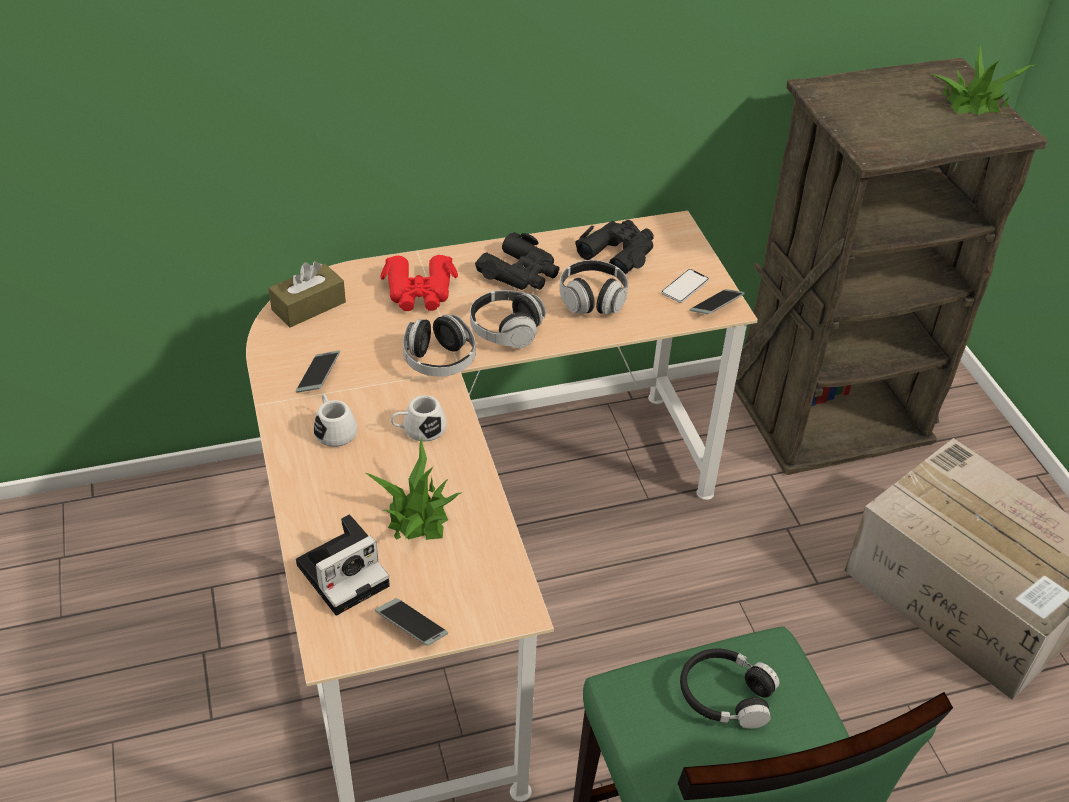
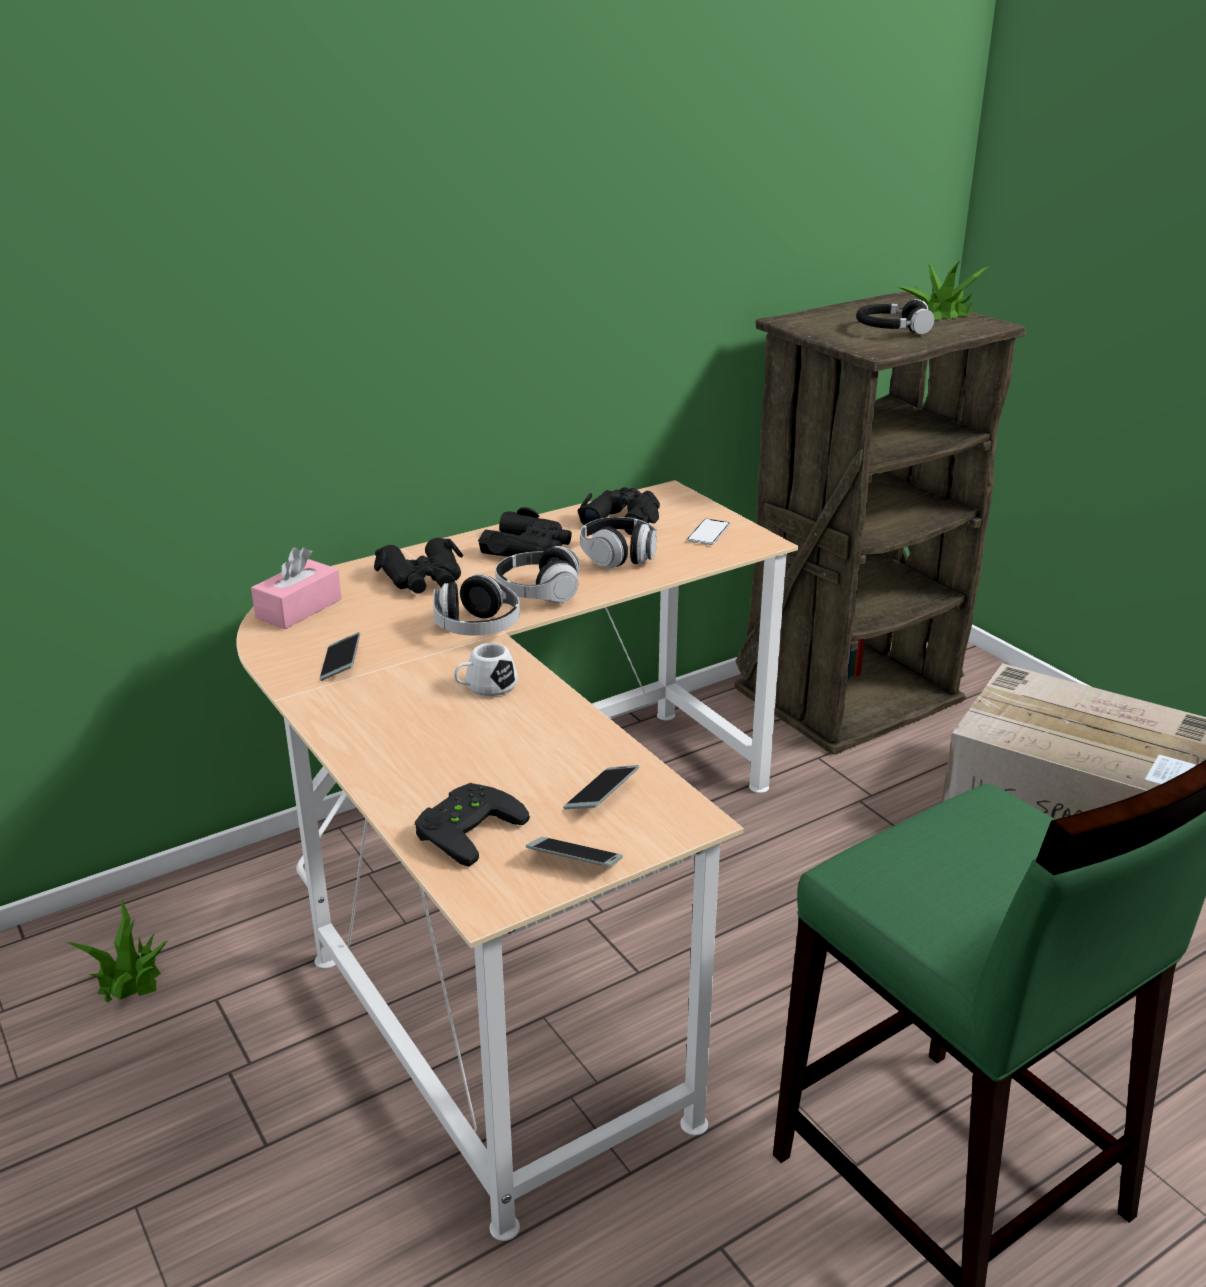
camera: 15 degrees left, 15 degrees down
(308, 306) = (299, 608): brown tissue box -> pink tissue box
(333, 429) = (383, 704): white mug -> none
(345, 573) = (465, 827): camera -> black game controller
(418, 514) = (525, 758): potted plant -> potted plant (129, 975)
(419, 292) = (423, 578): red binoculars -> black binoculars
(716, 306) = (750, 542): phone -> phone (601, 795)
(725, 695) = (971, 849): black headphones -> black headphones (892, 329)

